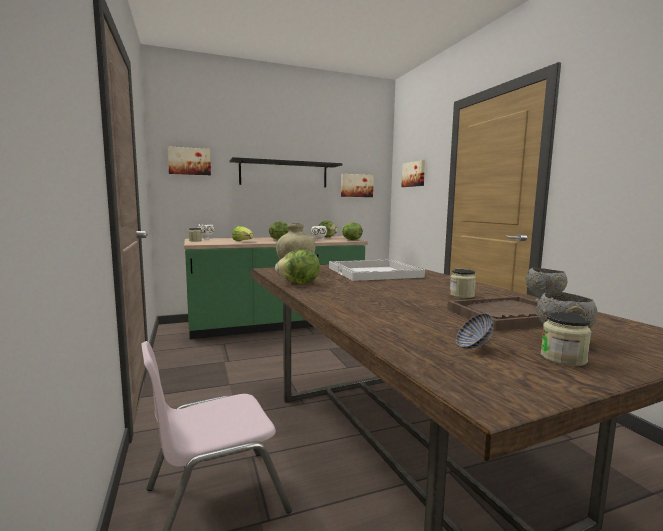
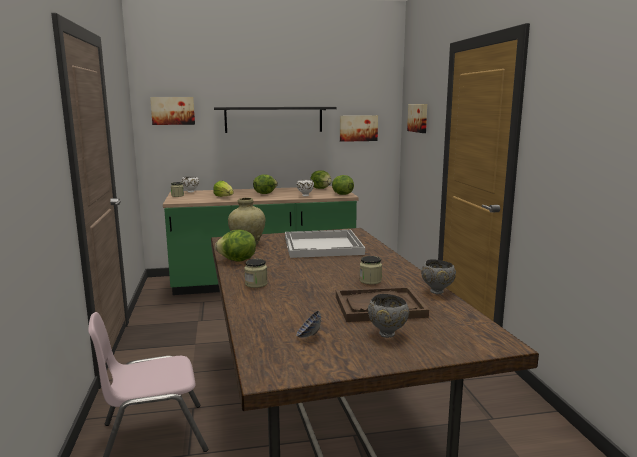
camera: 10 degrees right, 5 degrees up
(563, 358) = (363, 349): jar -> jar (256, 284)

